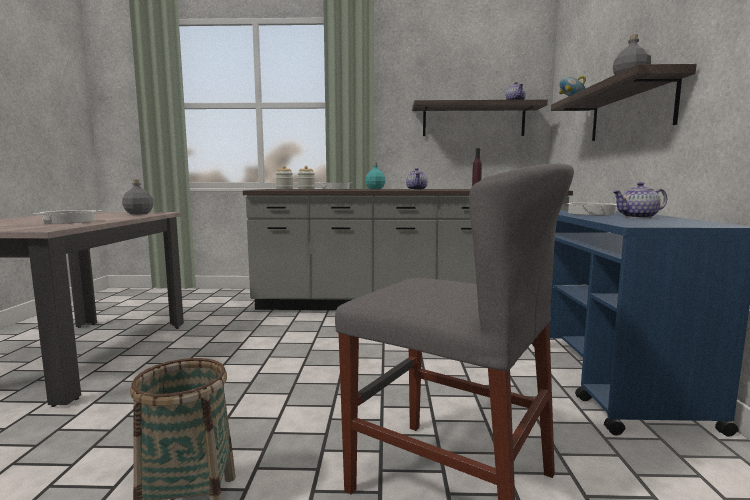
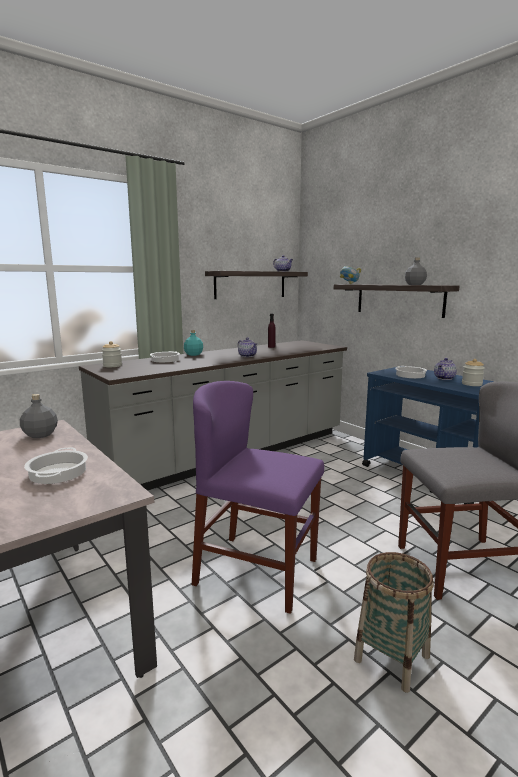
camera: 40 degrees left, 5 degrees up
(243, 385) = (257, 571): none -> purple chair
(306, 189) = (134, 363): jar -> jar (471, 384)

